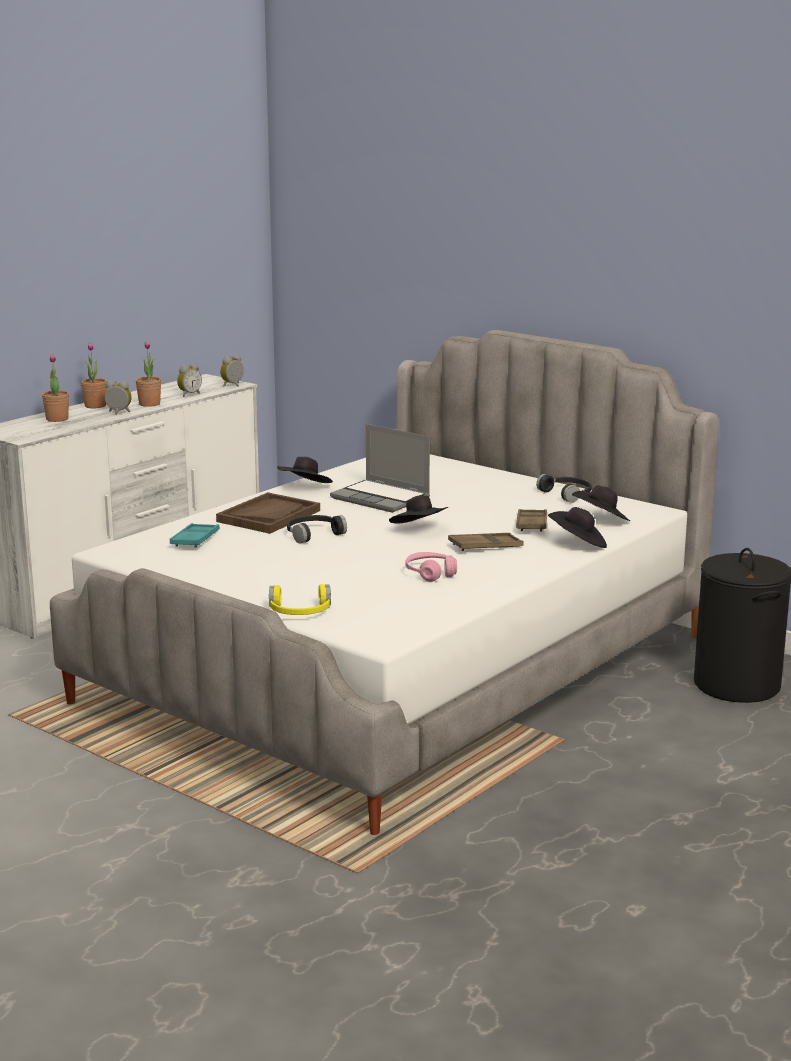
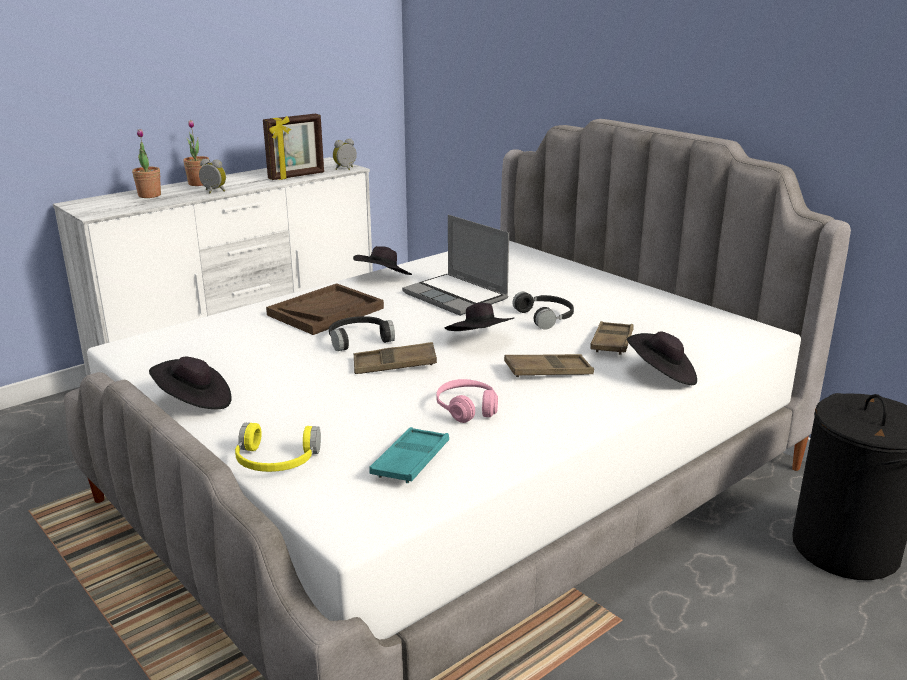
camera: 10 degrees right, 5 degrees up
(149, 404) = (251, 184): potted plant -> none
(189, 394) = (297, 176): alarm clock -> picture frame
(195, 540) = (228, 338): turquoise tray -> turquoise tray (411, 461)
(355, 550) = (395, 365): none -> brown tray
(567, 494) = (662, 304): black headphones -> black headphones (546, 317)
(601, 520) = (696, 342): black hat -> black hat (194, 402)

